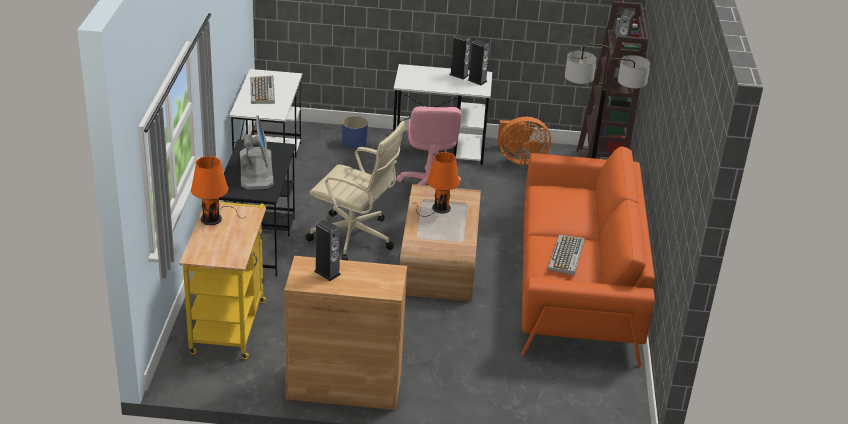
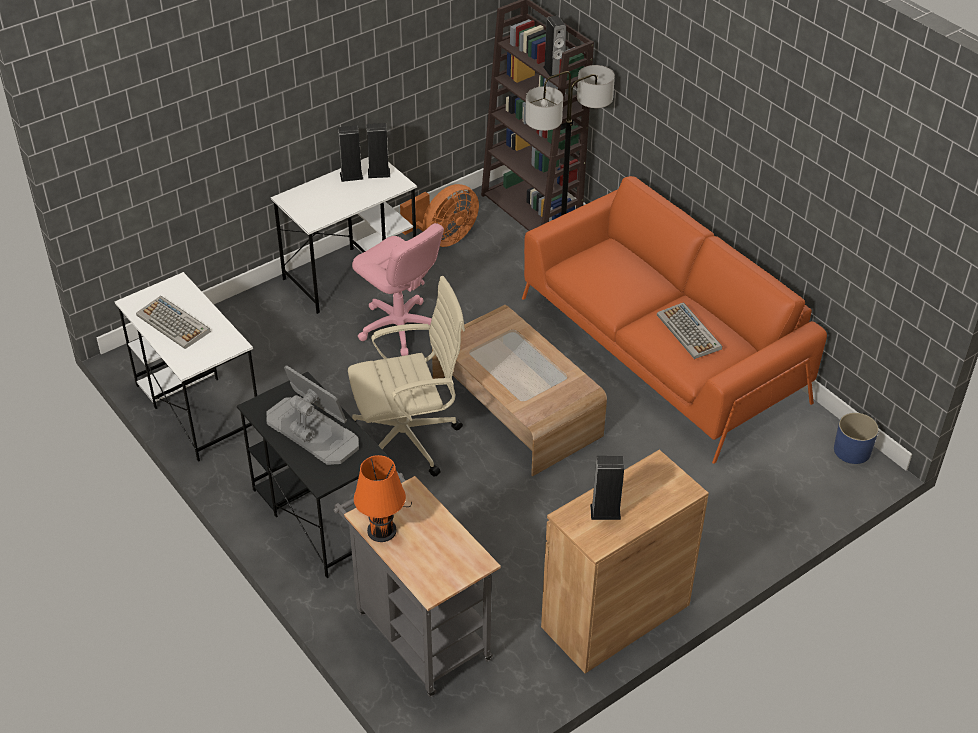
camera: 40 degrees left, 10 degrees up
(229, 322) = (418, 630): yellow cart -> grey cart
(354, 142) = (255, 320): blue planter -> blue planter (852, 450)
(439, 208) = (498, 353): orange table lamp -> none

